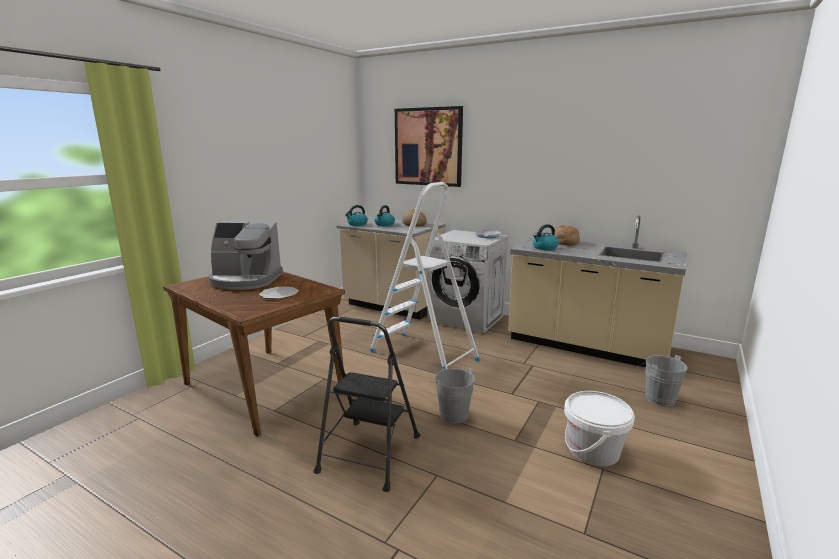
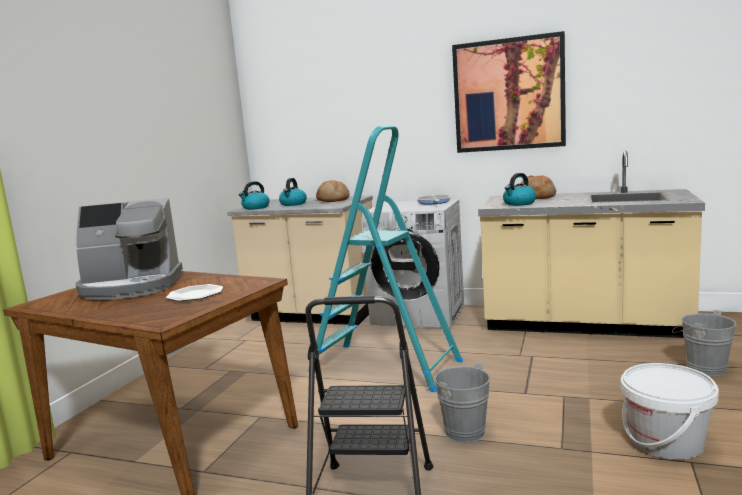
camera: 10 degrees left, 5 degrees down
(422, 355) = (384, 366): white step ladder -> turquoise step ladder
(428, 147) = (338, 98): picture -> picture (508, 95)

